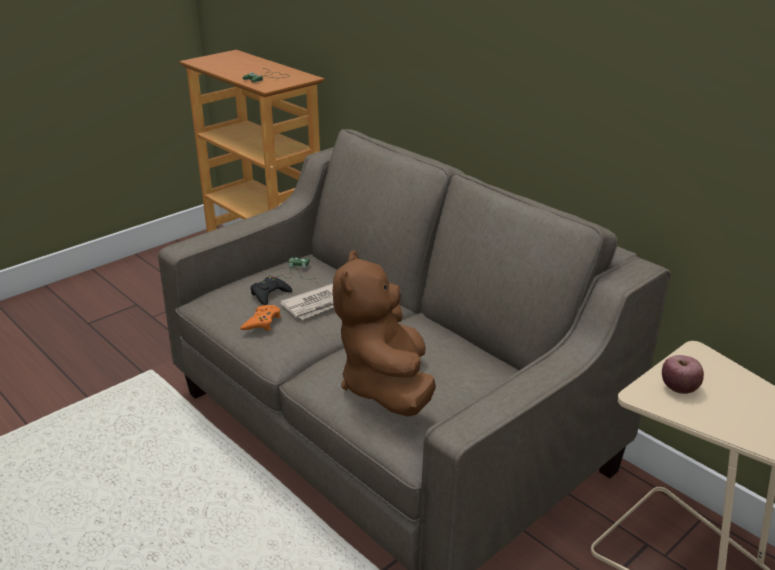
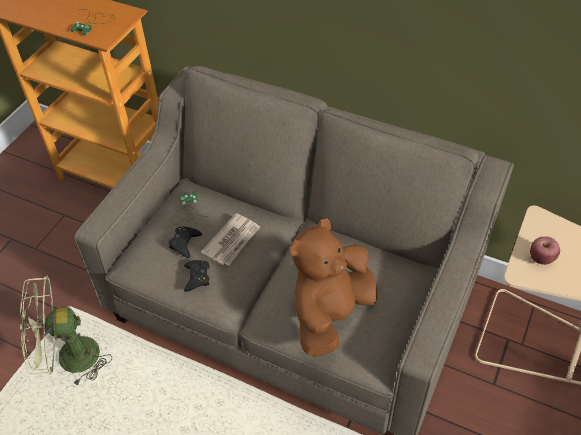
camera: 20 degrees left, 20 degrees up
(120, 412) = (69, 358): none -> green fan
(262, 322) = (197, 277): orange game controller -> black game controller
(386, 386) = (330, 314): brown plush toy -> brown plush toy turned 60 degrees clockwise

